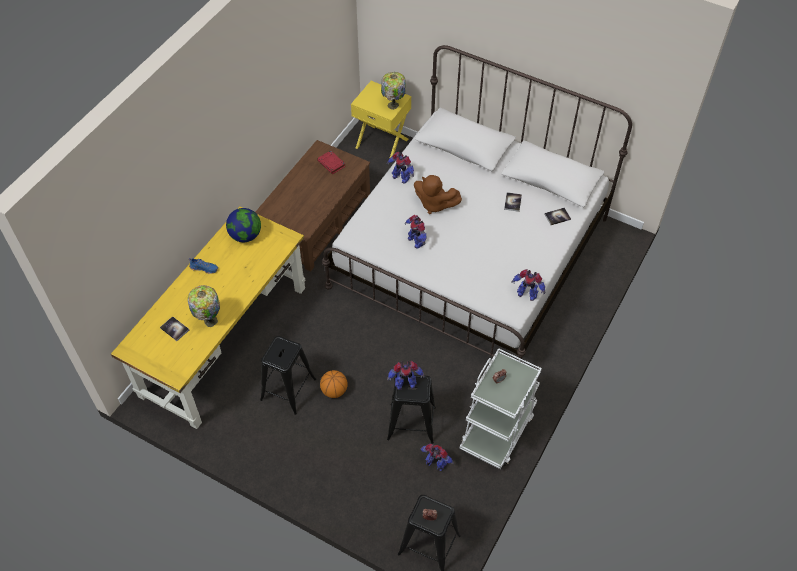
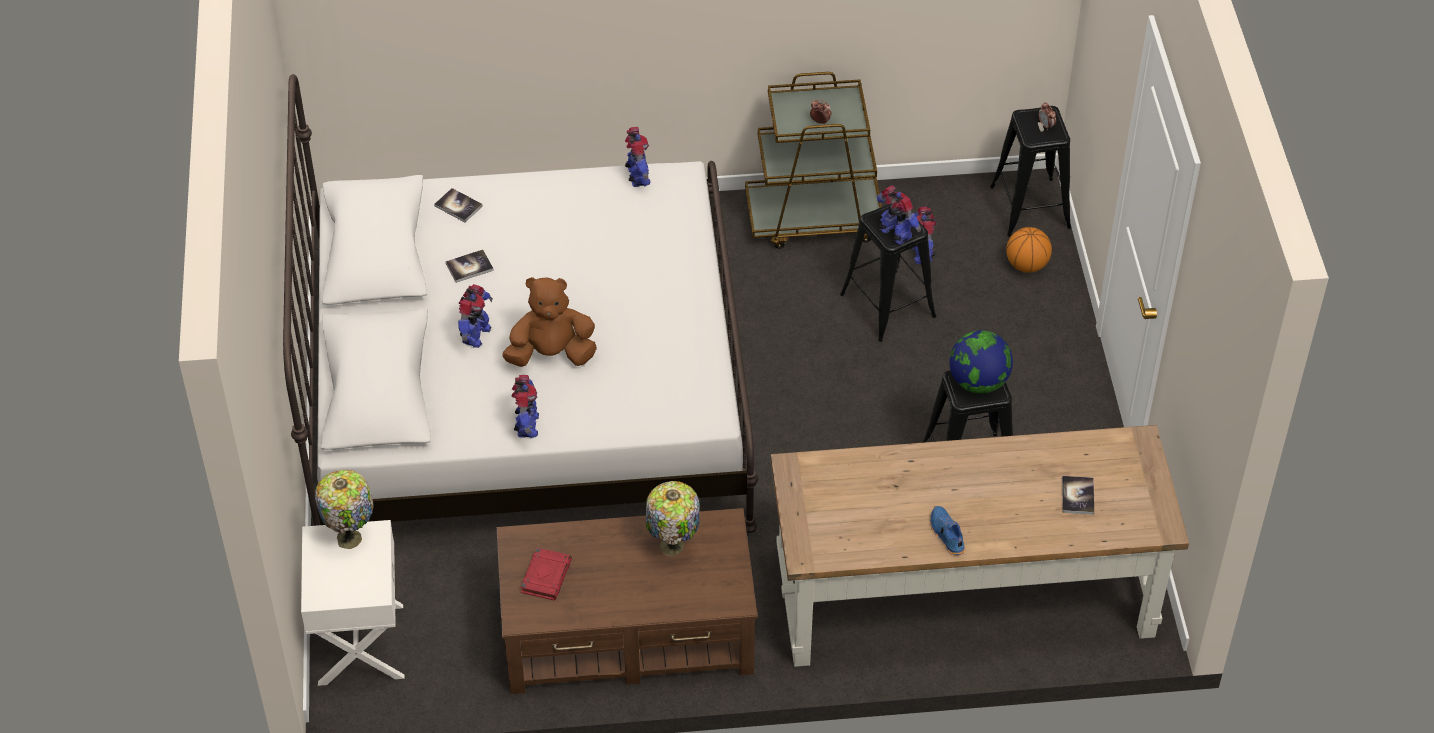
camera: 125 degrees left, 5 degrees down
(209, 320) = (1025, 465): table lamp -> table lamp (672, 547)
(225, 339) = (962, 597): yellow desk -> brown desk
(245, 236) = (839, 525): globe -> globe (978, 382)
(334, 390) = (919, 413): basketball -> basketball (1026, 265)
(382, 143) = (359, 644): yellow nightstand -> white nightstand
(416, 241) = (646, 338): toy robot -> toy robot (475, 335)
(434, 204) = (551, 354): brown plush toy -> brown plush toy turned 90 degrees counterclockwise
(497, 430) = (814, 218): white cart -> brown cart

